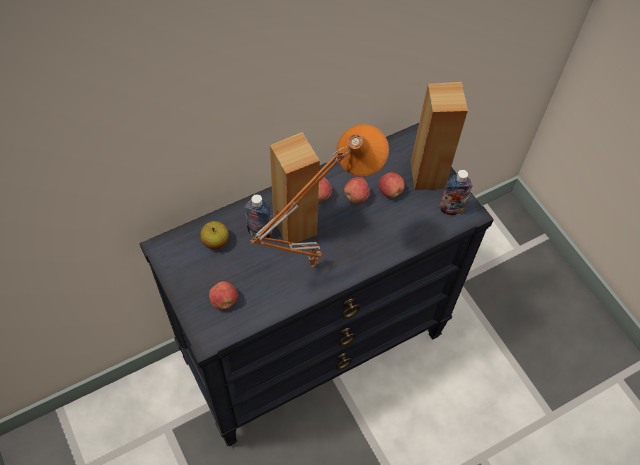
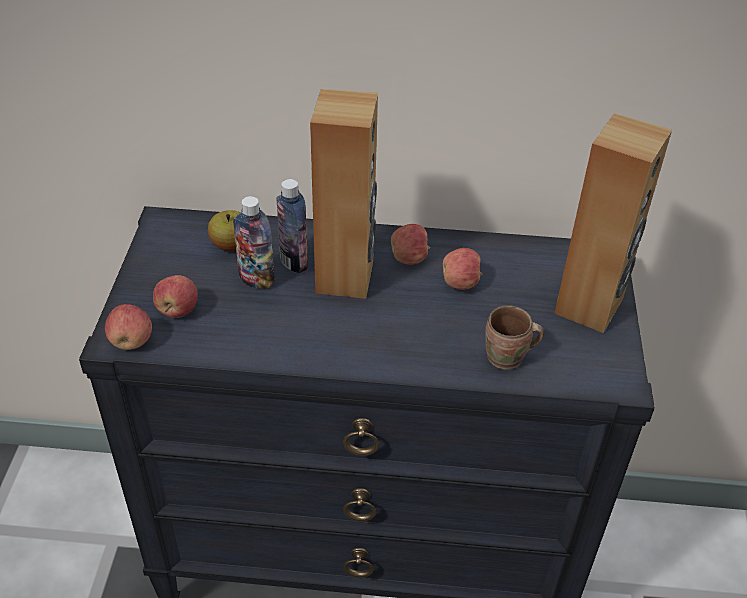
camera: 35 degrees right, 15 degrees down
(313, 262) = (331, 326): orange table lamp -> none
(390, 191) = (515, 298): apple -> apple (131, 341)
(412, 230) = (507, 359): none -> brown mug
(451, 209) = (593, 362): bottle -> bottle (256, 280)

